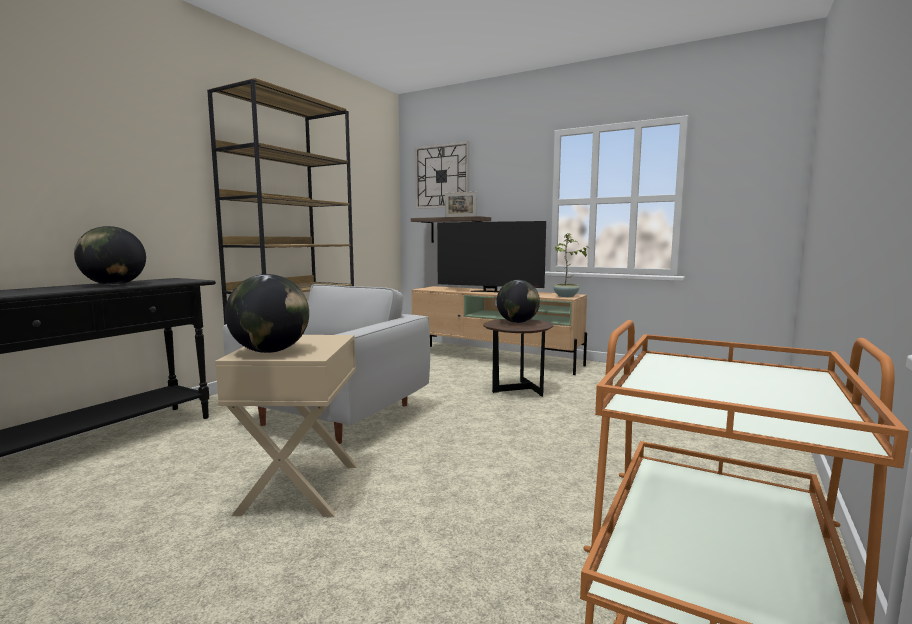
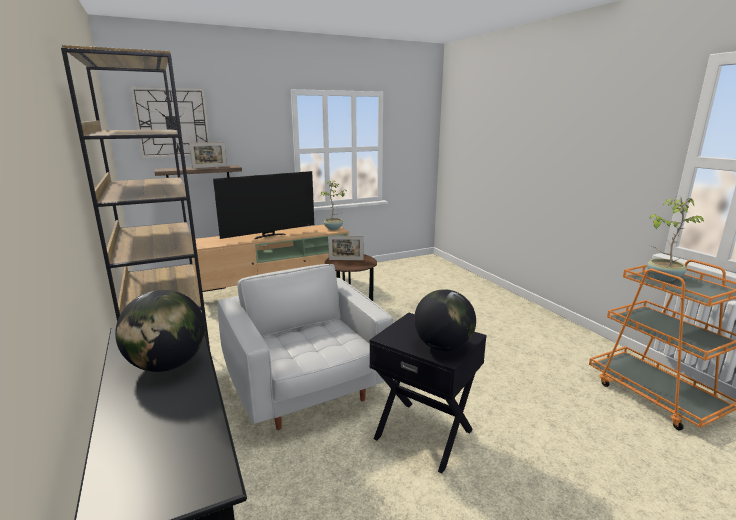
camera: 55 degrees left, 10 degrees up
(302, 488) = (424, 433): beige side table -> black side table
(517, 322) = (346, 260): globe -> picture frame
(737, 373) = (663, 277): none -> potted plant

